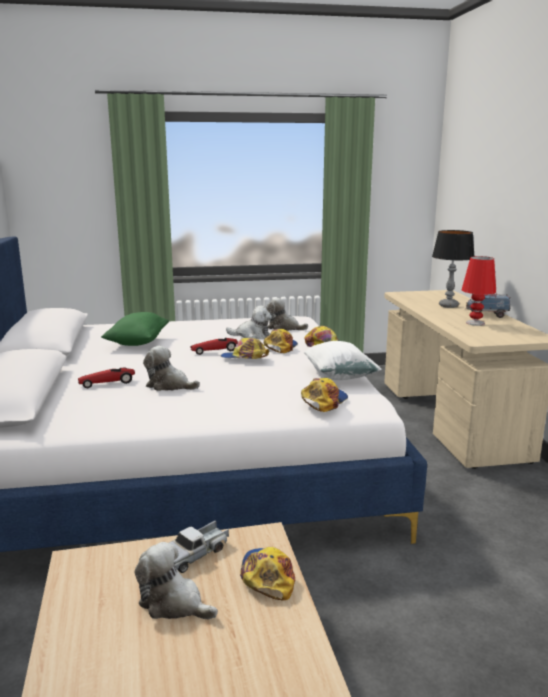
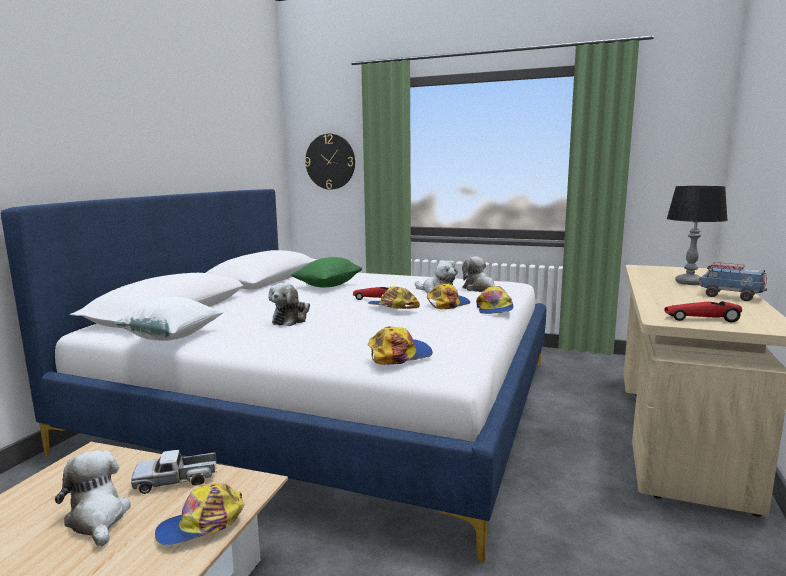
camera: 30 degrees right, 5 degrees down
(68, 199) = (330, 161): none -> wall clock
(107, 383) = (250, 311): toy car -> toy car (702, 319)
(169, 385) = (291, 319): plush toy -> plush toy turned 120 degrees counterclockwise
(268, 576) = (202, 525): cap -> cap turned 150 degrees counterclockwise
(339, 376) = (462, 337): white pillow -> white pillow (172, 337)
(475, 323) = (696, 302): red table lamp -> none

